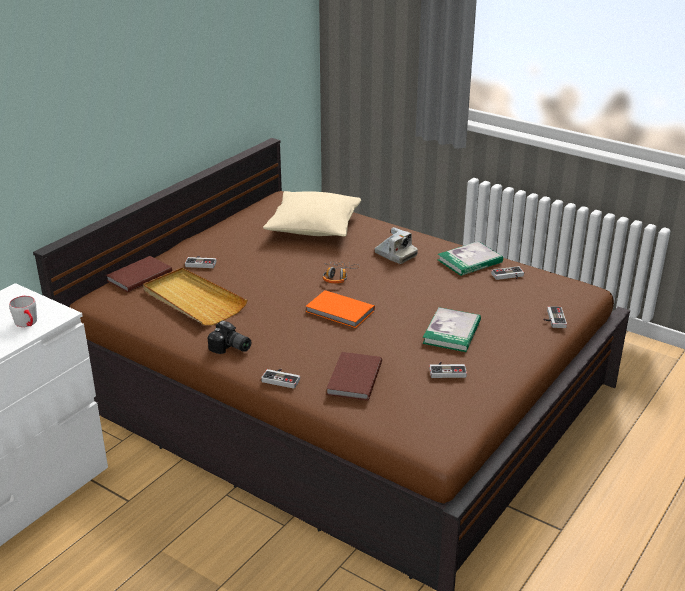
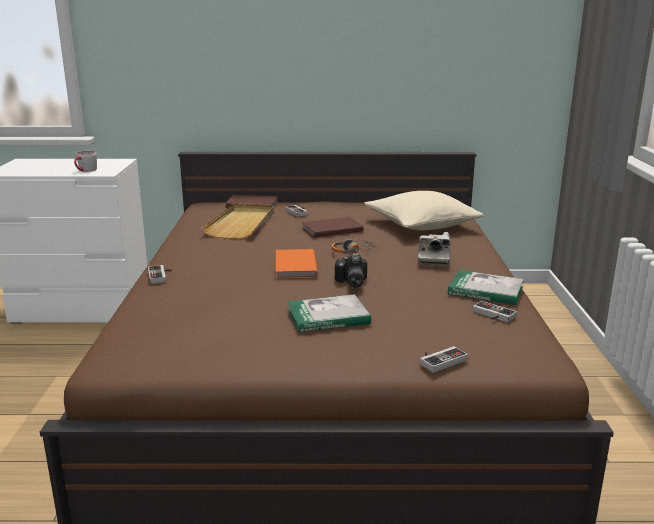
camera: 55 degrees right, 10 degrees down
(230, 348) = (187, 250): camera -> camera (350, 282)
(352, 378) = (185, 297): brown book -> brown book (331, 229)
(447, 371) = (248, 332): game controller -> none

